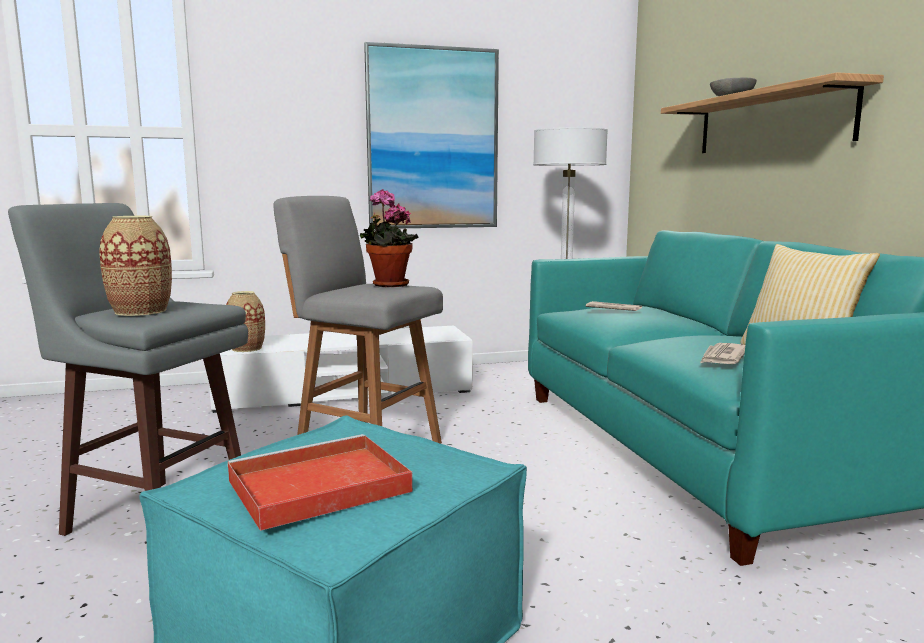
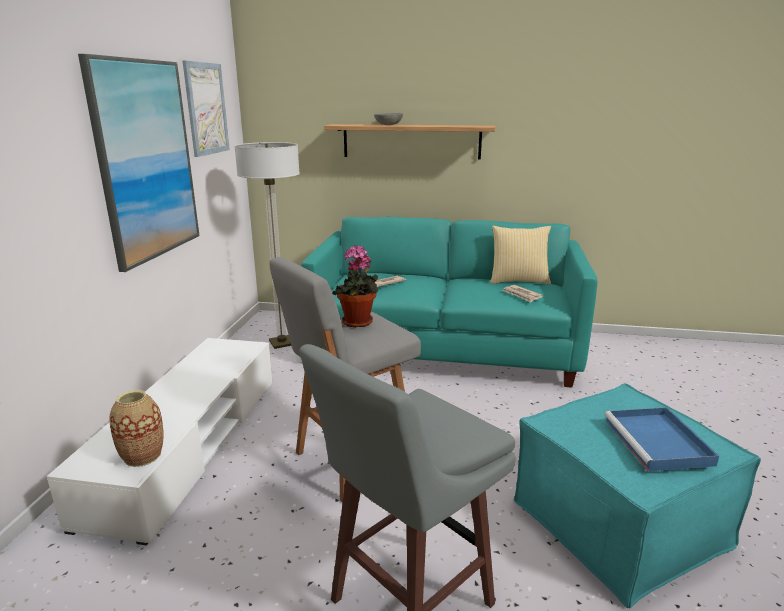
camera: 65 degrees left, 10 degrees up
(140, 311) = (448, 431): vase -> none
(315, 487) = (659, 443): red tray -> blue tray
(553, 99) = (206, 109): none -> picture

